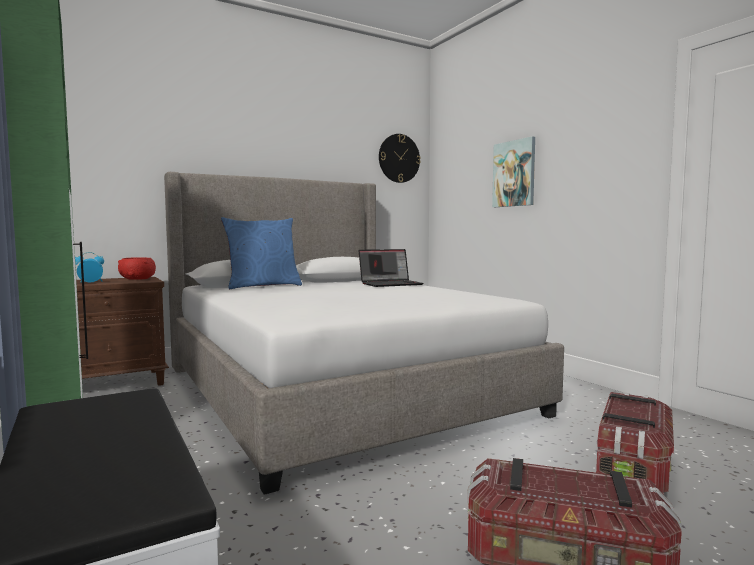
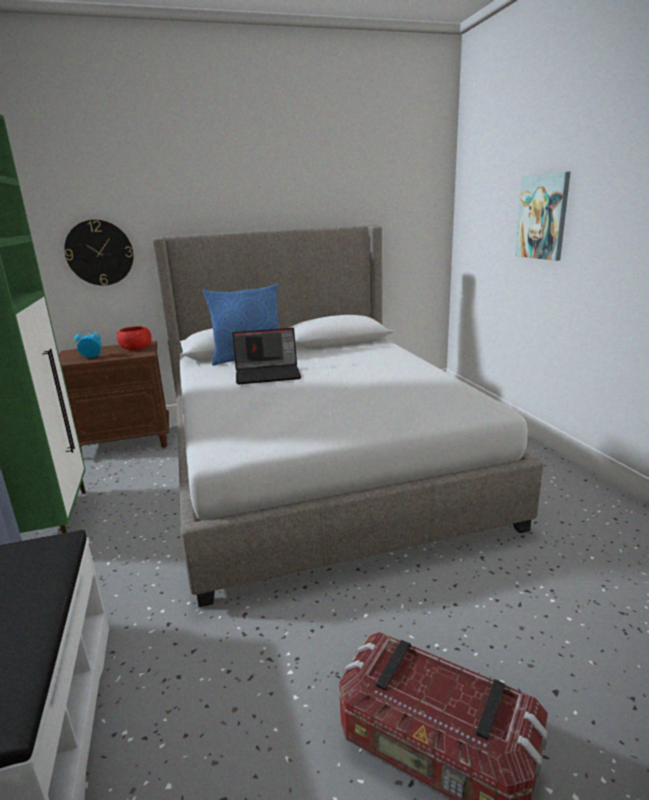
camera: 15 degrees right, 15 degrees up
(391, 284) = (380, 356): laptop -> laptop (268, 374)
(399, 158) = (415, 187): wall clock -> wall clock (99, 253)
(632, 469) = (579, 625): storage box -> none

